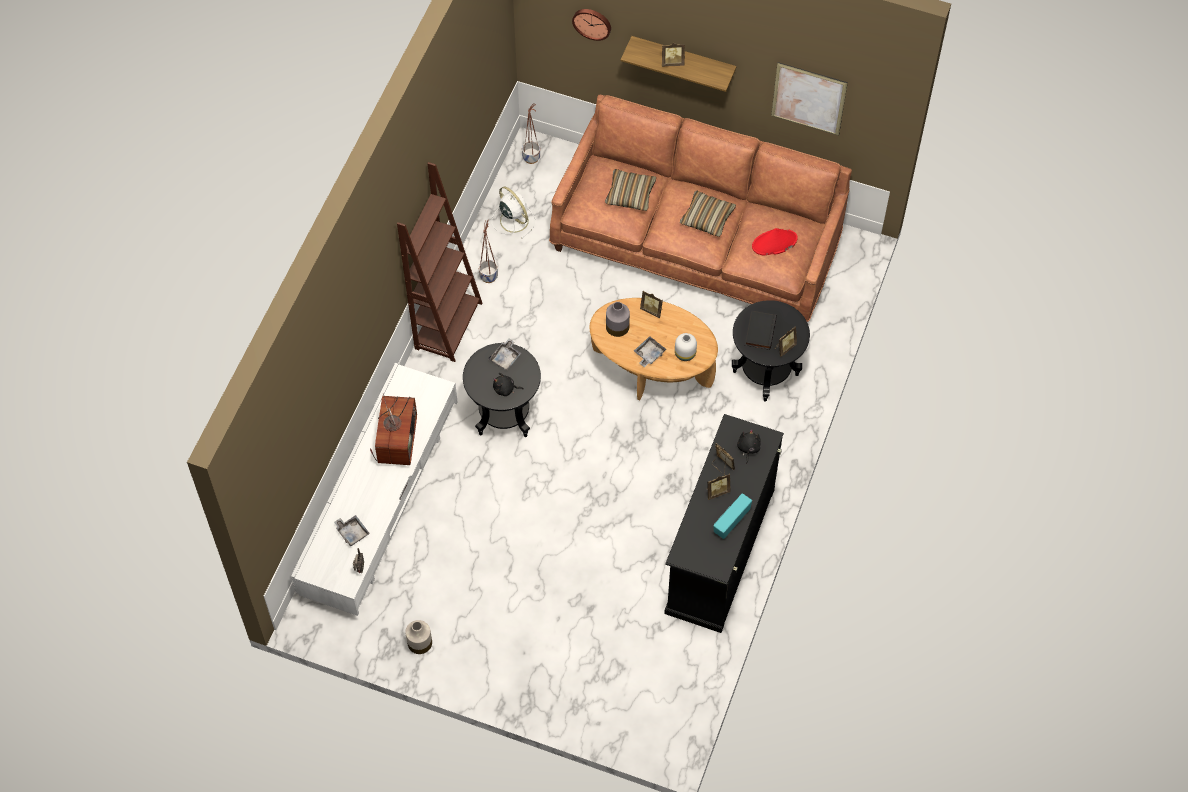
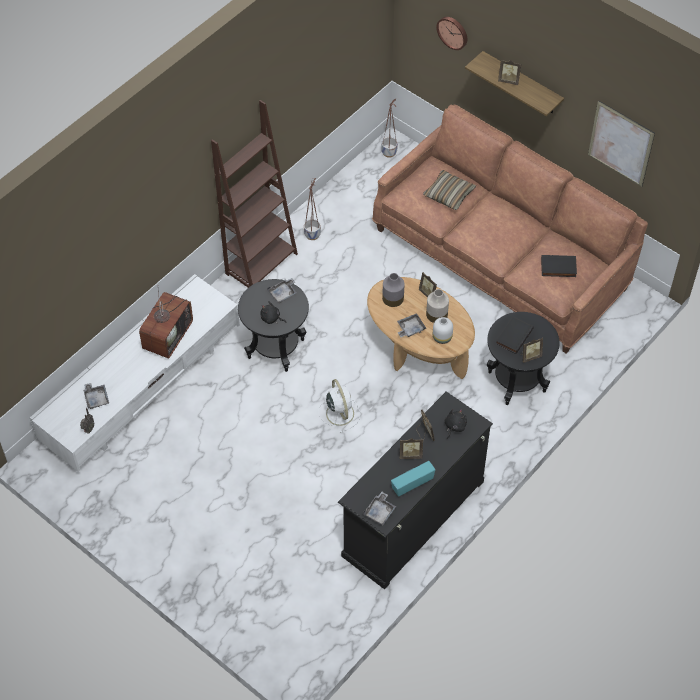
camera: 20 degrees right, 5 degrees down
(419, 642) = (121, 511): beige vase -> beige vase (437, 314)
(513, 220) = (352, 196): white fan -> white fan (339, 412)
(707, 218) = (507, 232): pillow -> none
(711, 560) = (380, 512): none -> grey tray
(774, 243) = (558, 268): red hat -> black book

